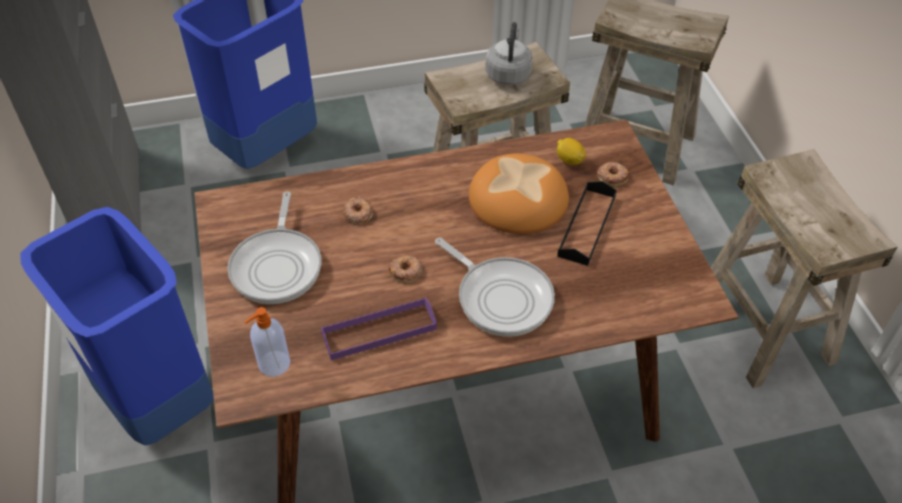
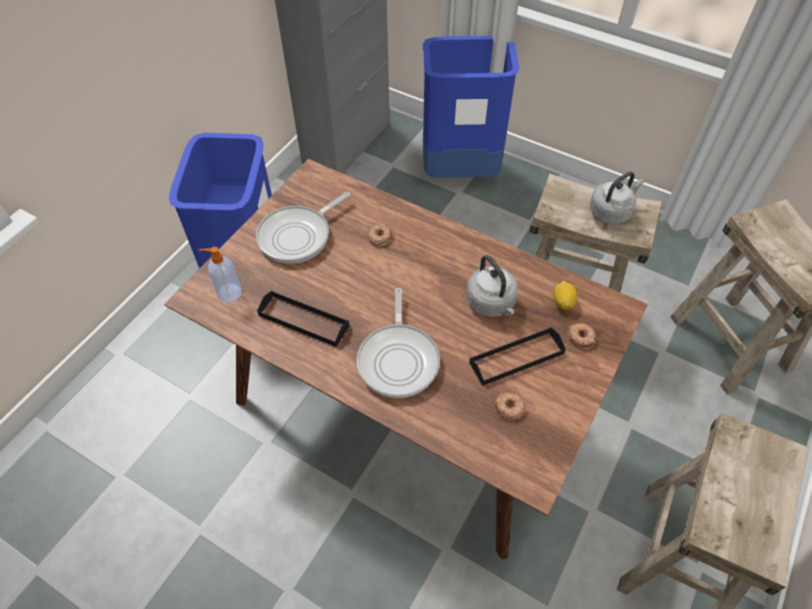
camera: 45 degrees right, 5 degrees up
(379, 331) = (303, 320): purple tray -> black tray
(406, 271) = (363, 295): donut -> donut (509, 408)
(519, 200) = (491, 304): bread -> grey kettle

